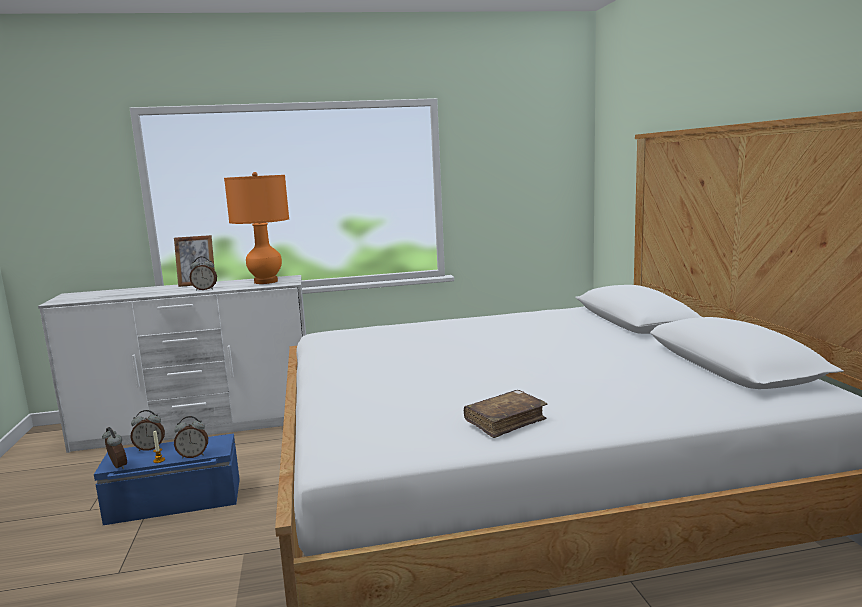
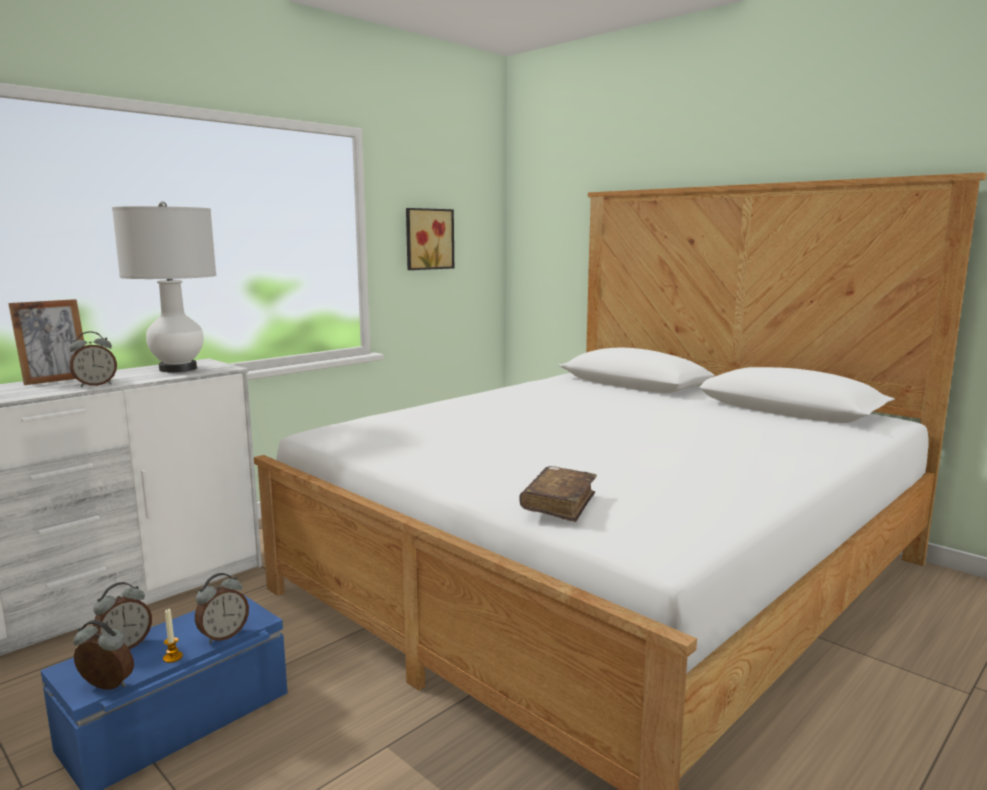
camera: 35 degrees left, 0 degrees up
(266, 282) = (178, 369): orange table lamp -> white table lamp
(503, 182) = (428, 239): none -> picture
(505, 421) = (737, 481): brown book -> brown book (559, 504)

